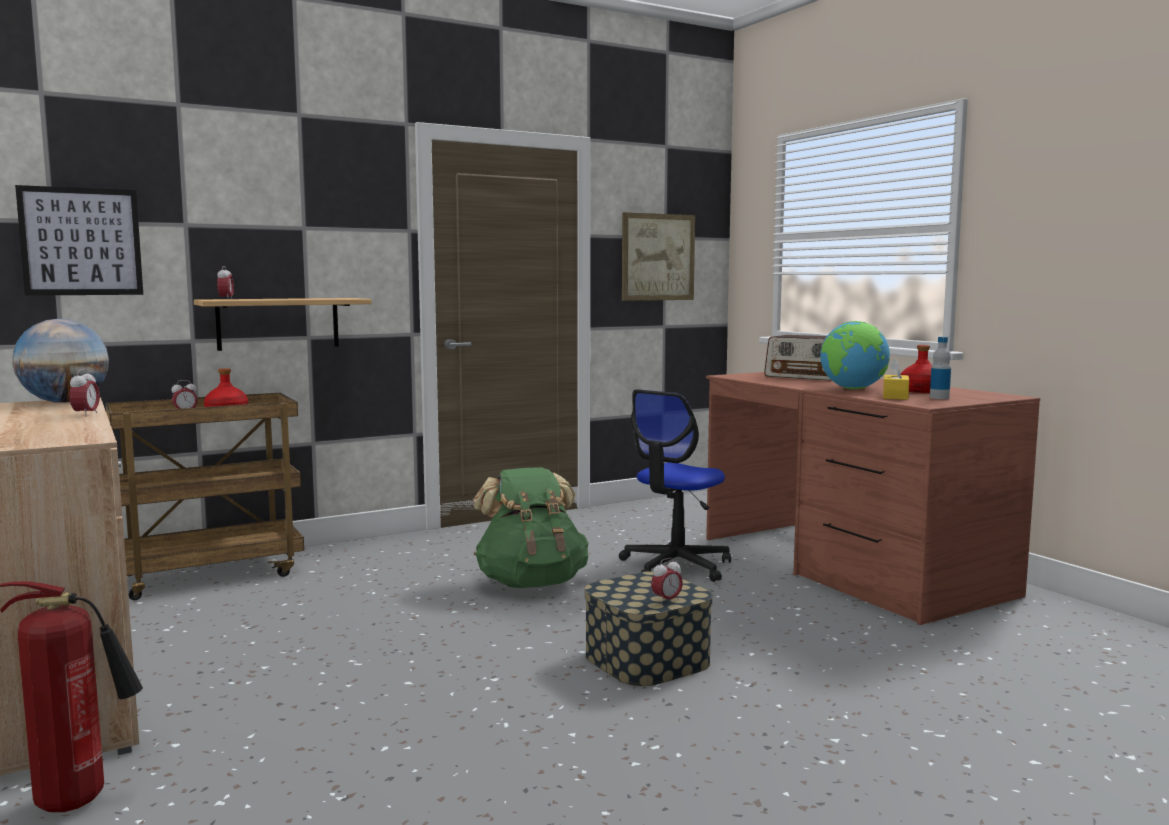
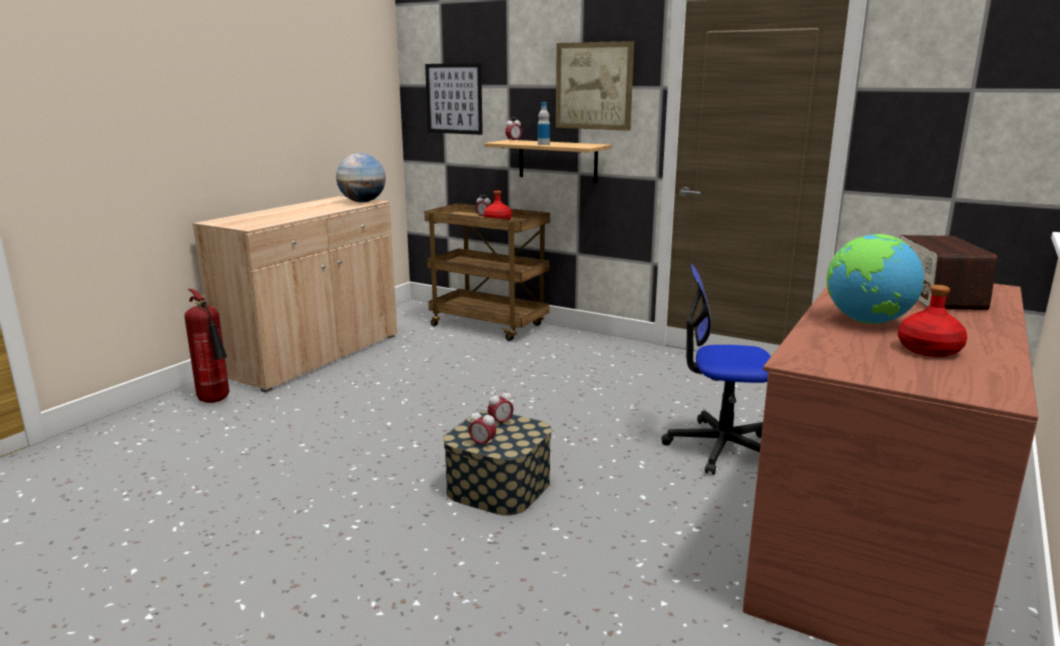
camera: 60 degrees right, 10 degrees up
(86, 414) = (325, 212): alarm clock -> alarm clock (500, 423)
(531, 583) = (596, 406): green backpack -> none
(658, 257) = (953, 115): picture -> picture (593, 86)
(895, 396) = (842, 343): yellow tissue box -> none
(939, 398) = (878, 362): bottle -> bottle (543, 144)

